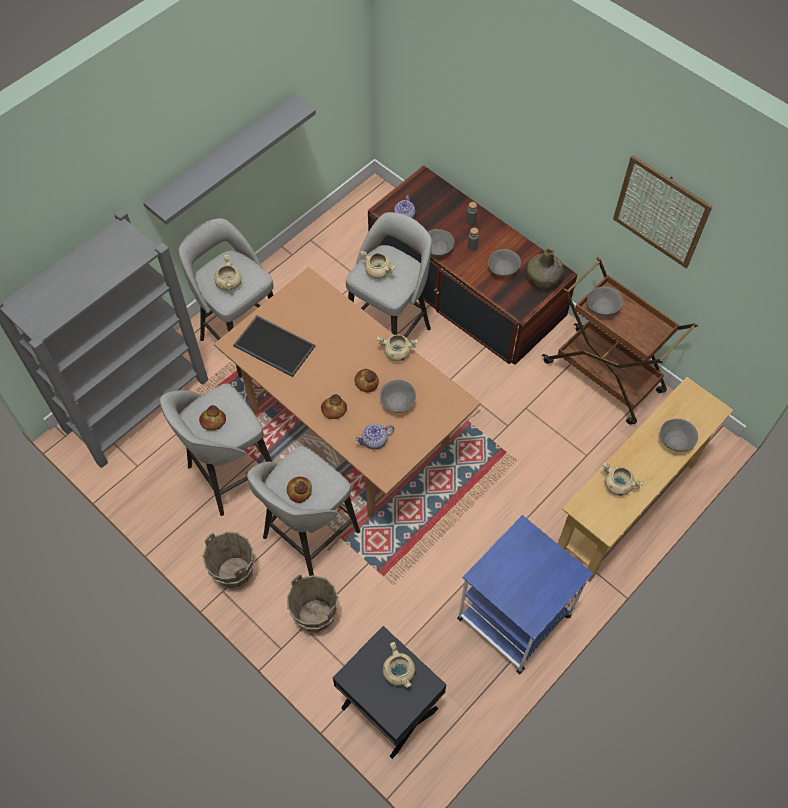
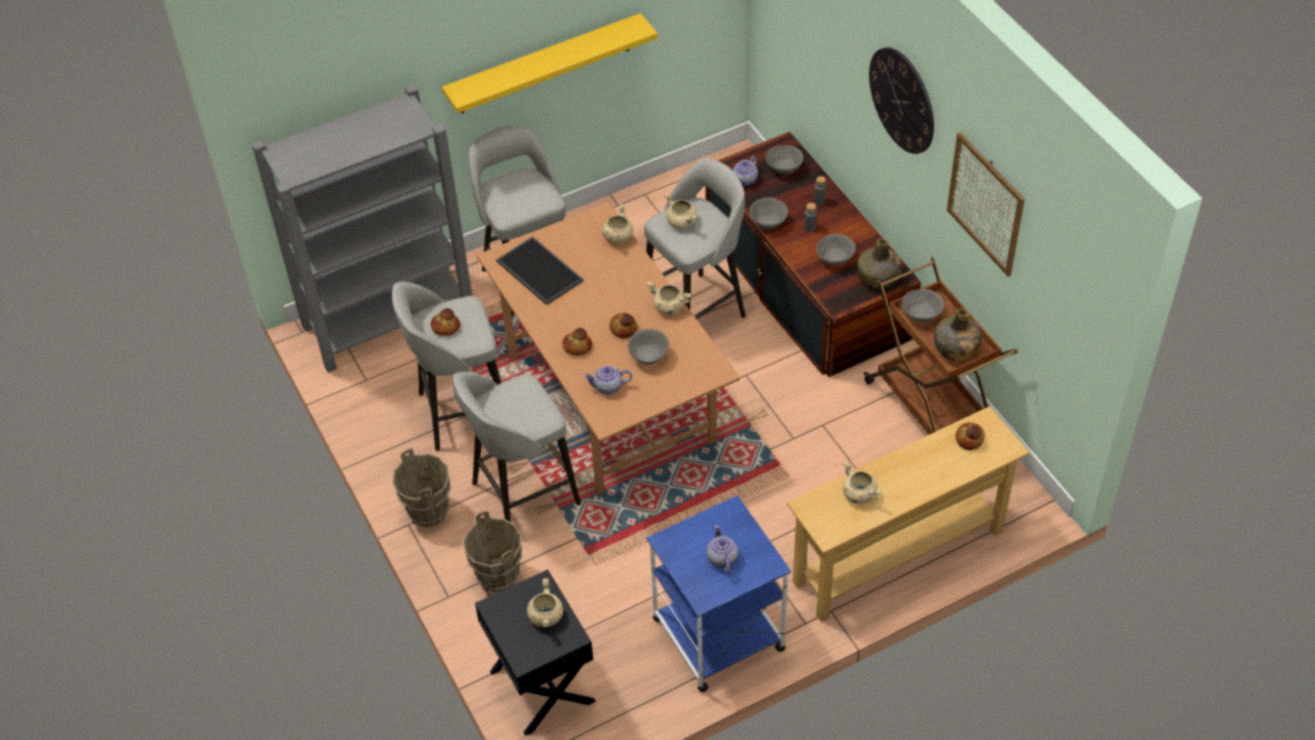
camera: 20 degrees right, 10 degrees down
(223, 159) = (544, 64): grey shelf -> yellow shelf
(229, 283) = (515, 199): beige cooking pot -> beige cooking pot (618, 237)
(300, 491) = (508, 414): bread -> bread (970, 439)
(532, 578) = (721, 558): none -> teapot
(559, 132) = (902, 100): none -> wall clock
(640, 332) = (955, 348): none -> green bottle
(675, 441) = (946, 467): grey bowl -> grey bowl (784, 168)

